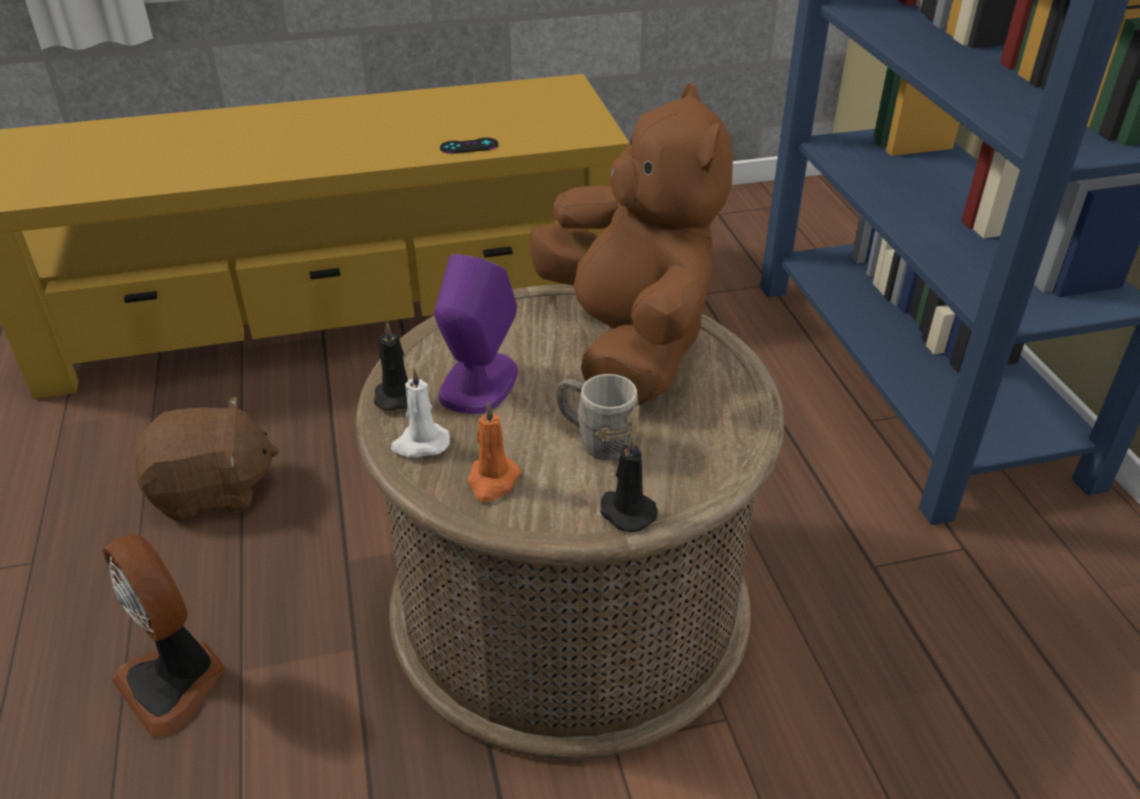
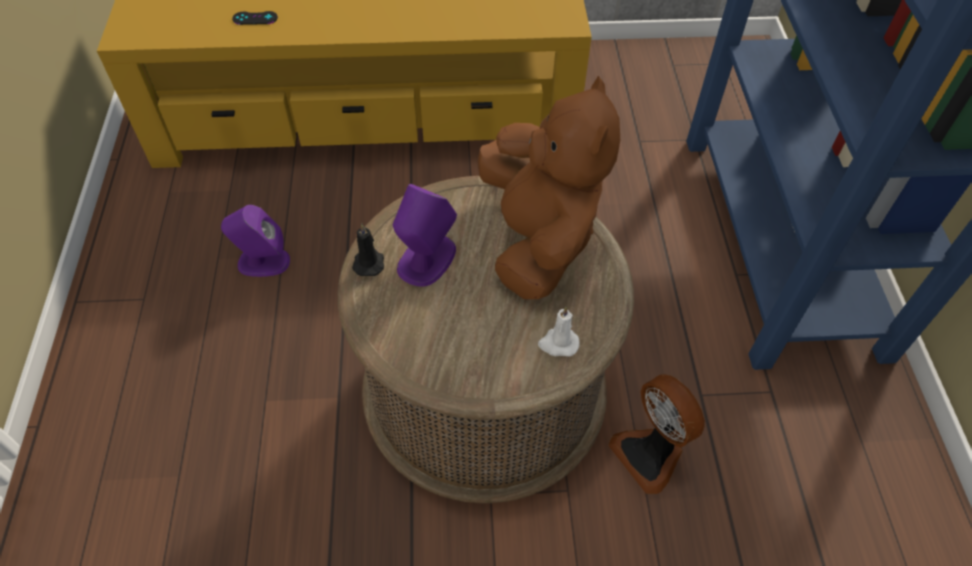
camera: 10 degrees right, 15 degrees up
(175, 682) = (224, 402): fan -> fan (650, 454)
(213, 491) = (263, 262): brown plush toy -> purple speaker
(420, 444) = (377, 307): white candle -> white candle (558, 343)
(469, 146) = (467, 25): black game controller -> black game controller (255, 18)
(492, 481) = (418, 345): orange candle -> none
(596, 440) = (495, 321): grey mug -> none
(625, 511) = (499, 385): black candle -> none

